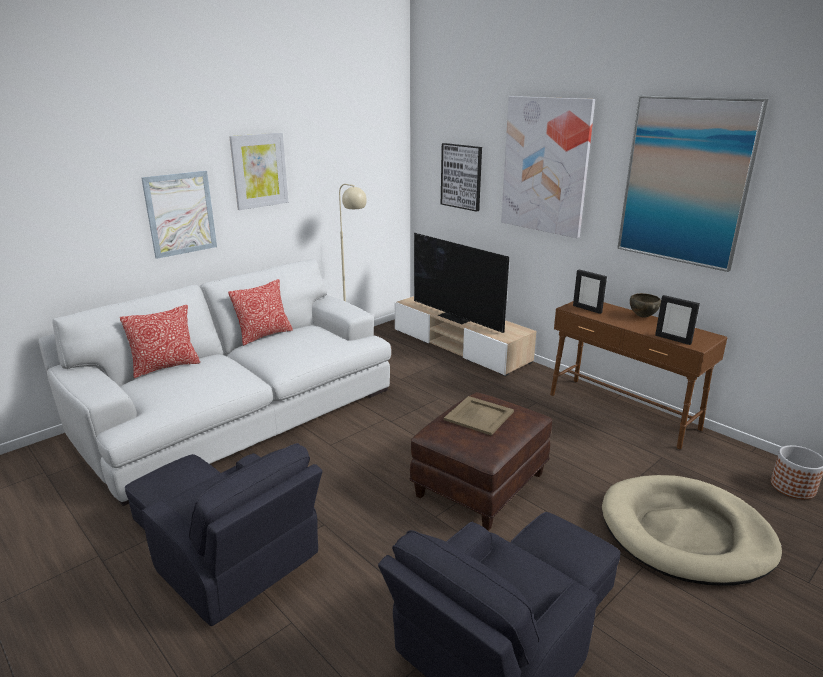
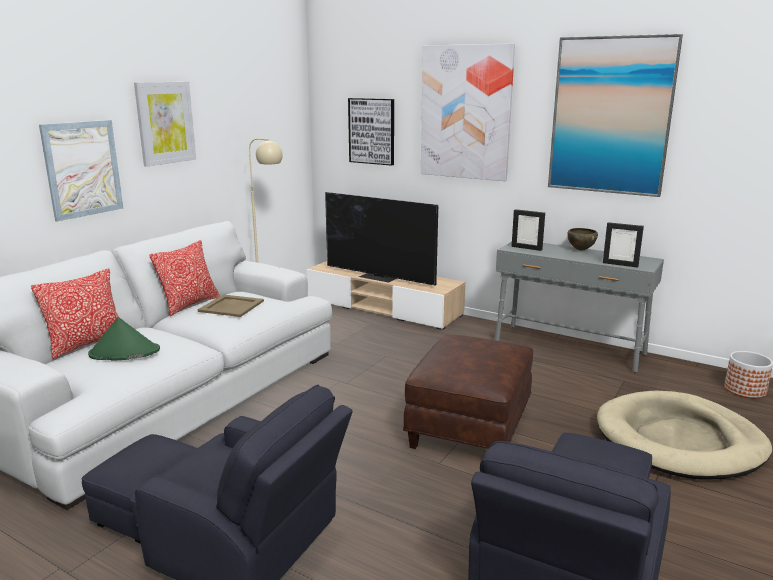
camera: 15 degrees left, 5 degrees down
(187, 379) = (124, 352): none -> green hat
(478, 415) = (466, 351): beige tray -> beige tray (230, 306)
(621, 412) = (568, 348): brown console table -> grey console table

